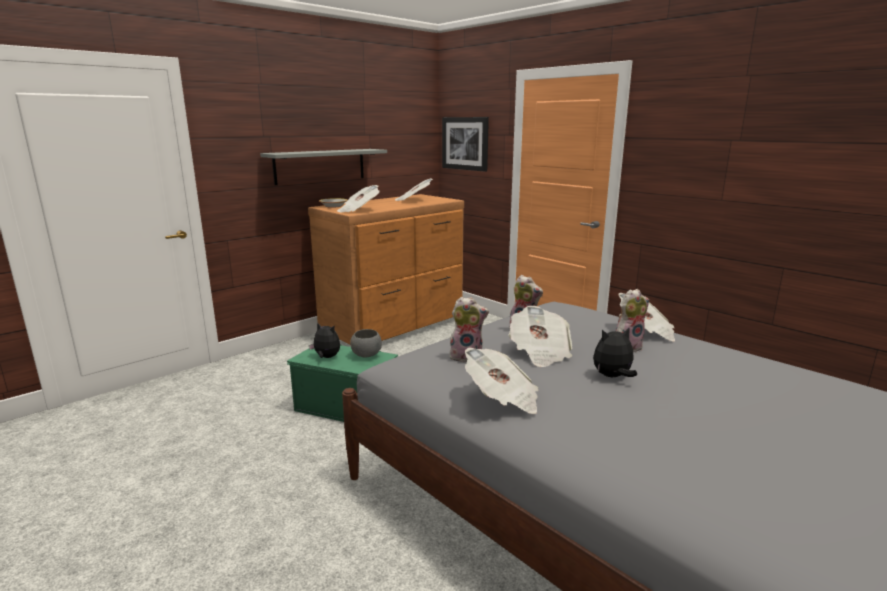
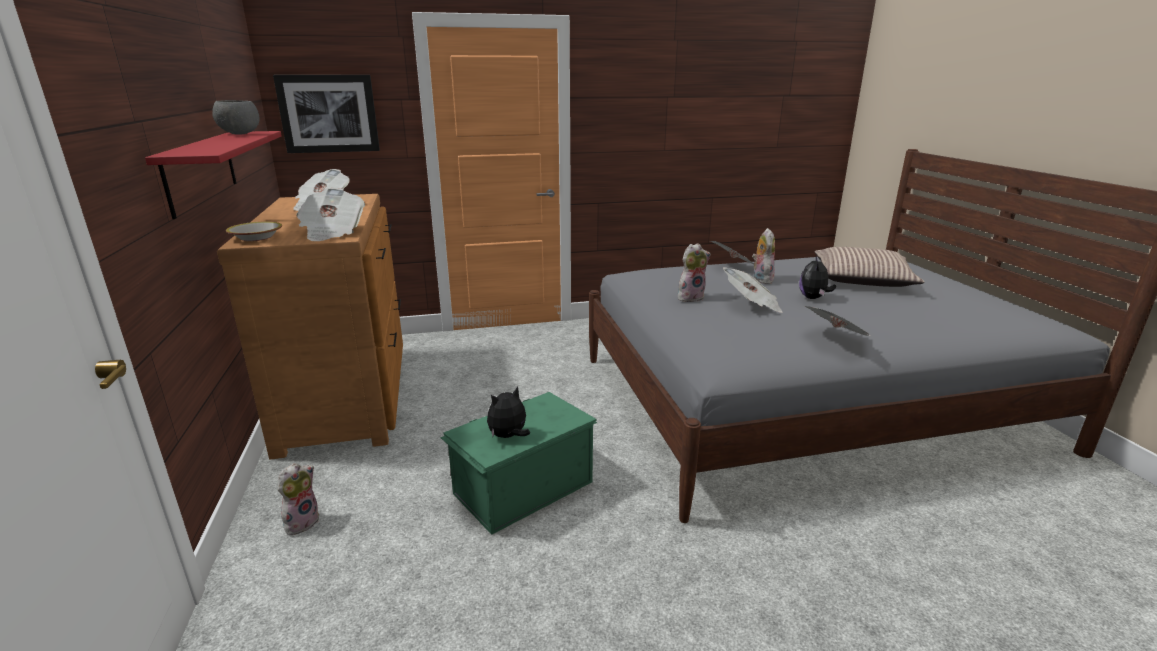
camera: 60 degrees left, 5 degrees up
(320, 166) = (201, 171): grey shelf -> red shelf
(366, 355) = (534, 409): grey bowl -> grey bowl (239, 134)
(466, 356) = (737, 331): plush toy -> plush toy (302, 522)
(745, 398) = (862, 279): none -> pillow

